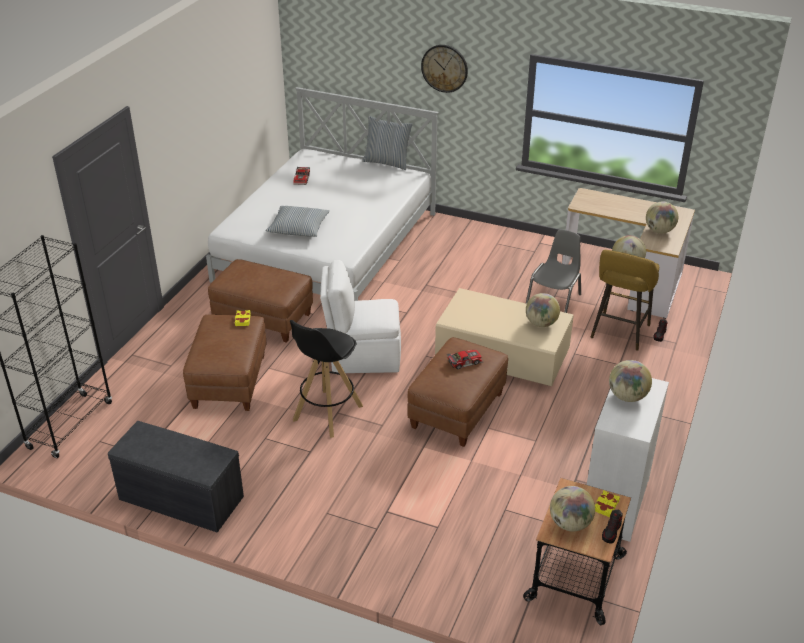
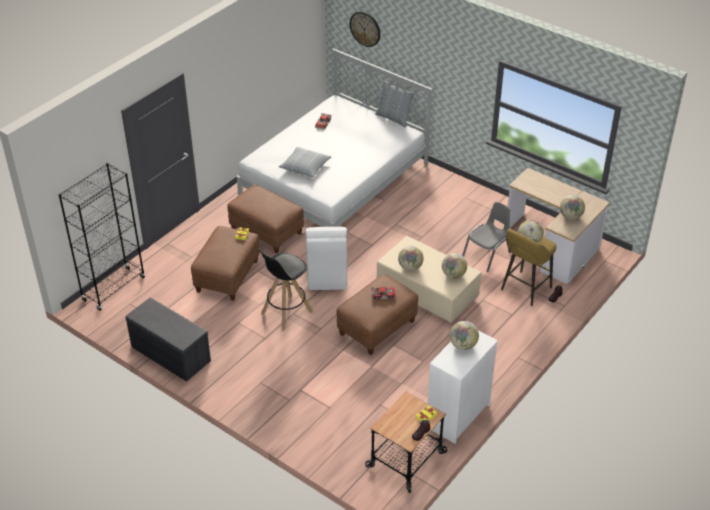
camera: 15 degrees right, 5 degrees up
(363, 357) = (327, 274): white chair -> white chair turned 105 degrees counterclockwise
(444, 68) = (439, 57): wall clock -> wall clock (365, 28)
(570, 524) = (396, 422): globe -> globe (410, 267)

